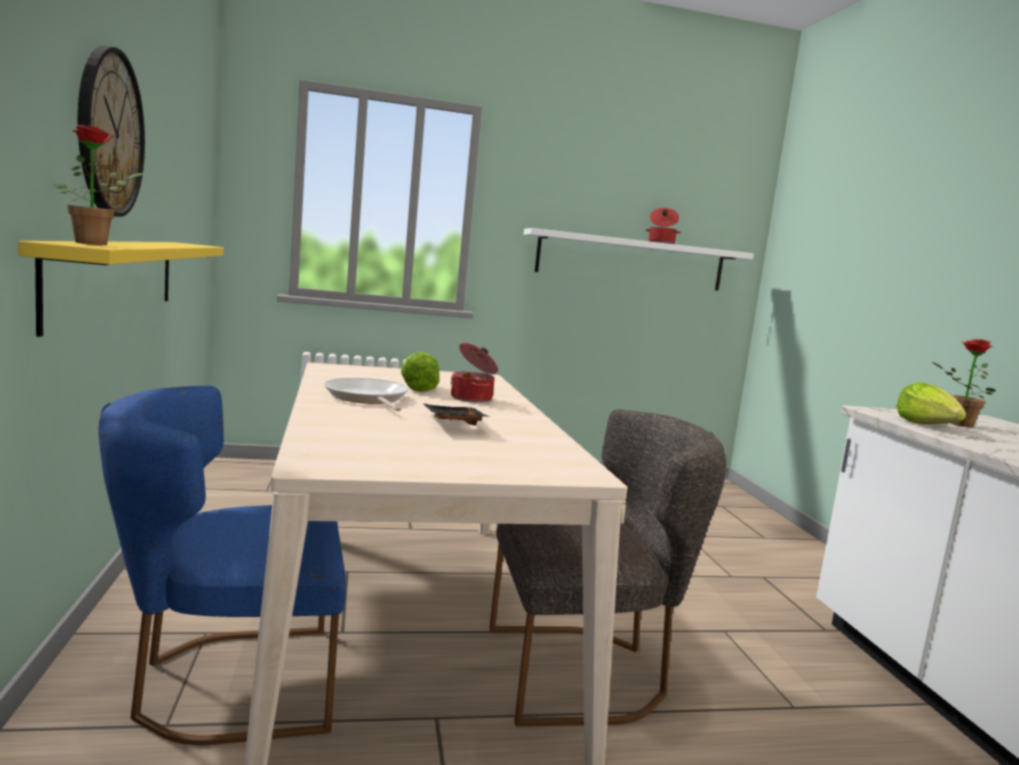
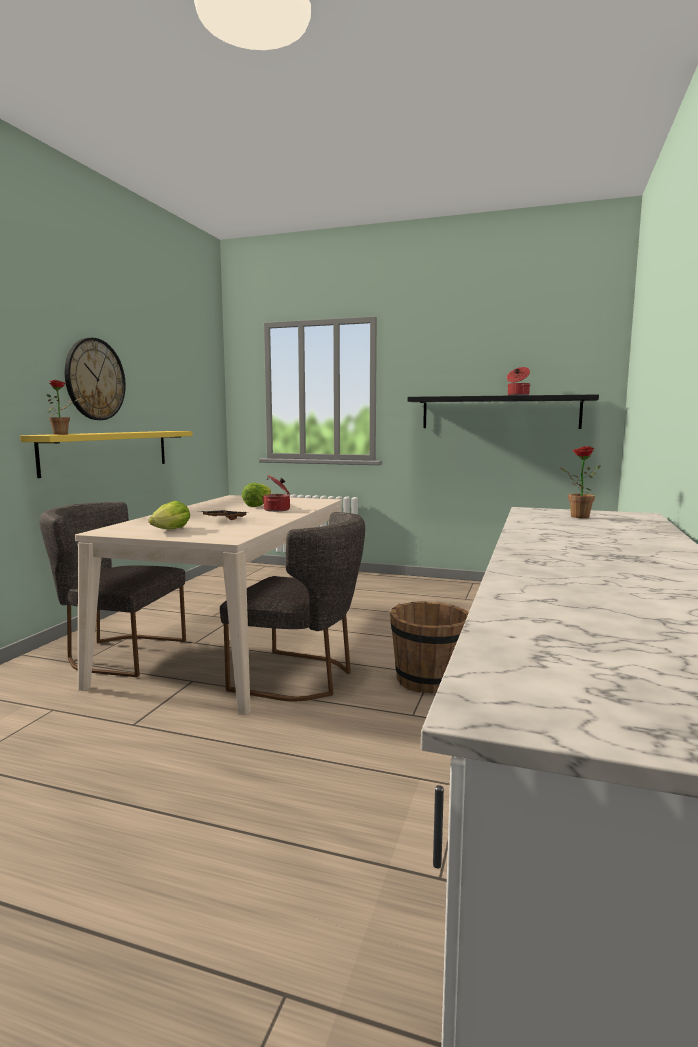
camera: 30 degrees right, 0 degrees up
(226, 684) = (118, 654): blue chair -> grey chair
(367, 398) = (211, 509): frying pan -> none
(631, 261) = (500, 412): white shelf -> black shelf
(736, 643) = (429, 680): none -> brown bucket
(927, 425) = (534, 516): lettuce -> lettuce (171, 530)

